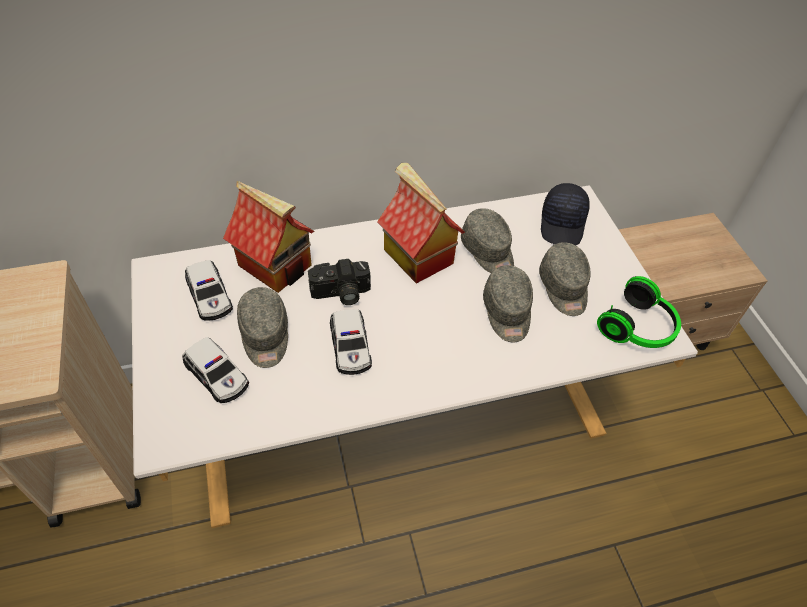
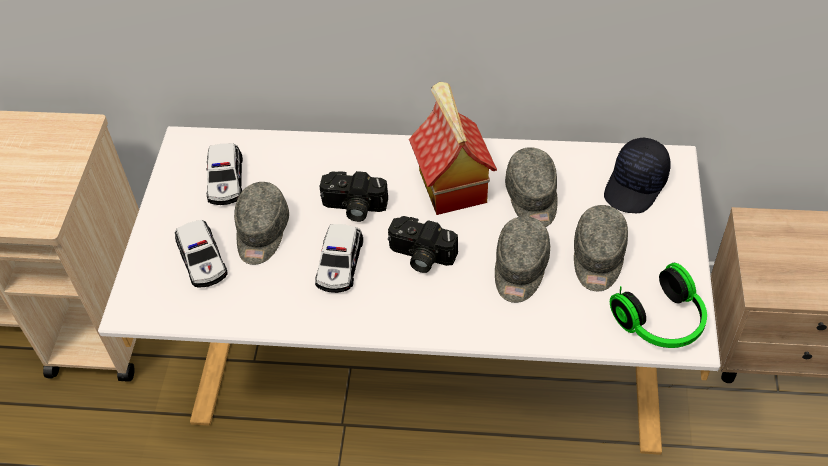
camera: 25 degrees right, 0 degrees up
(276, 265) = (302, 163): toy house -> none
(419, 322) = (420, 256): none -> camera

